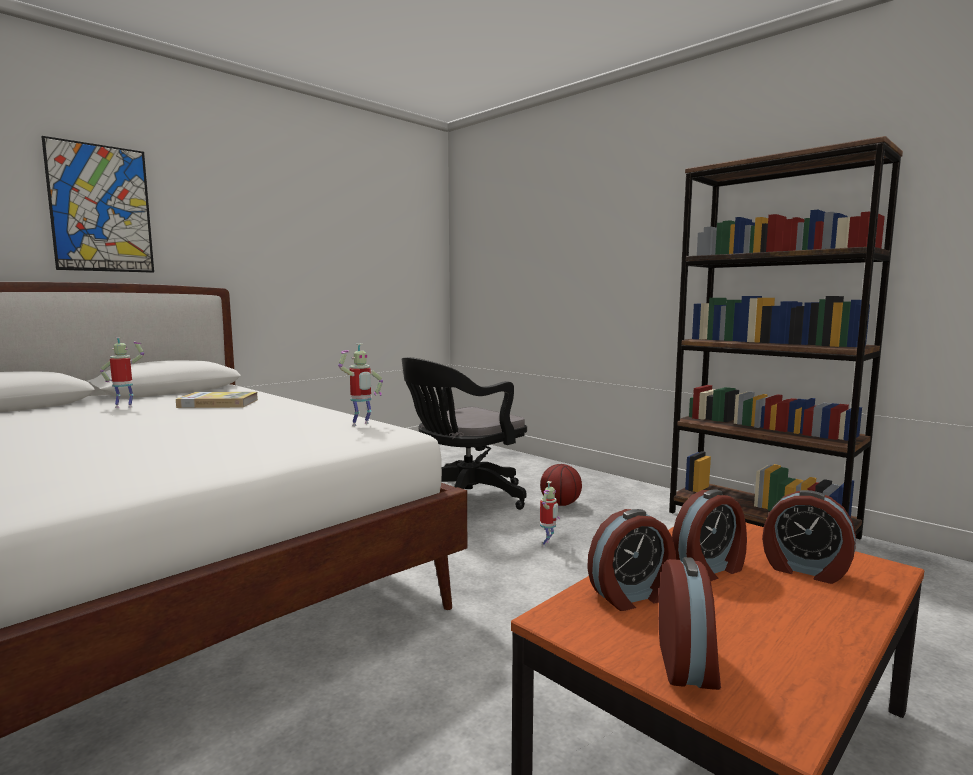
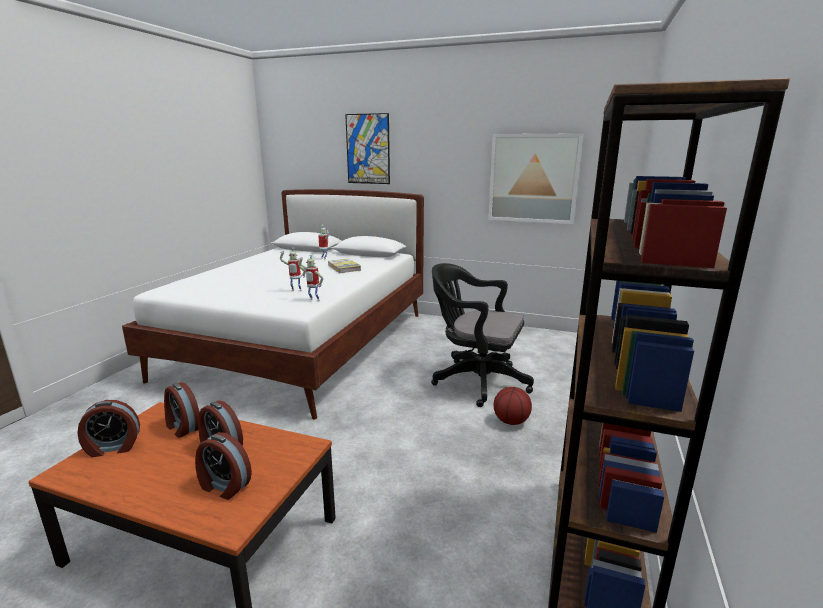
camera: 65 degrees right, 10 degrees up
(360, 266) = (533, 178): none -> picture
(548, 544) = (424, 432): toy robot -> toy robot (295, 291)
(805, 570) = (224, 486): alarm clock -> alarm clock turned 75 degrees counterclockwise

